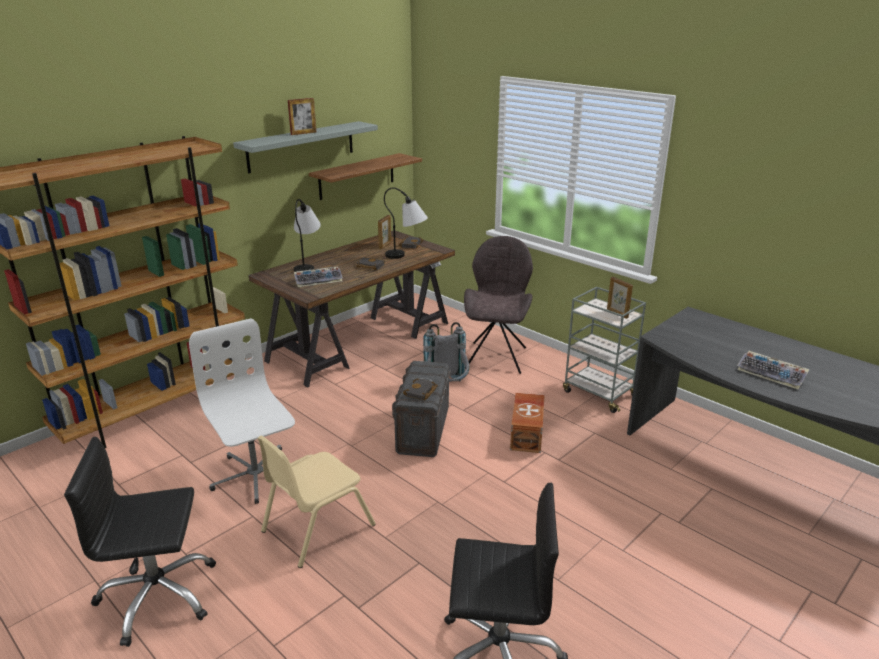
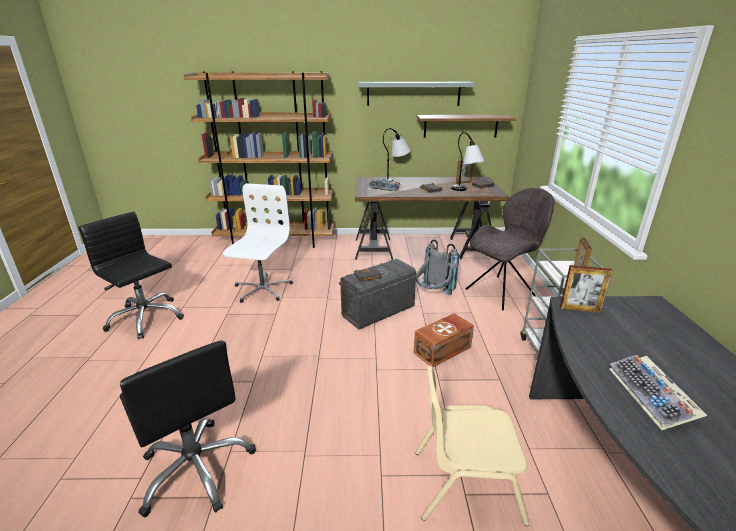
camera: 45 degrees right, 0 degrees up
(303, 133) = (410, 82): picture frame -> picture frame (579, 309)
(317, 528) = (243, 329): beige chair -> beige chair (466, 484)

